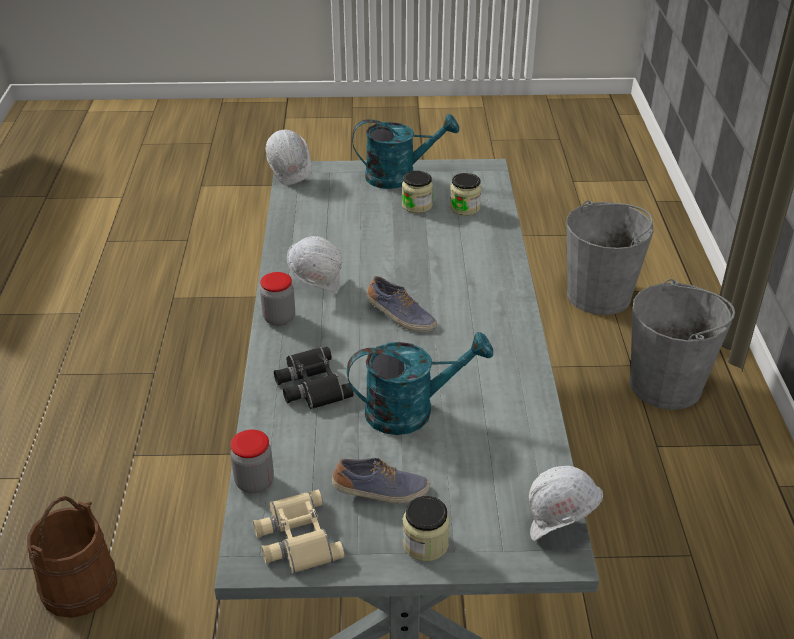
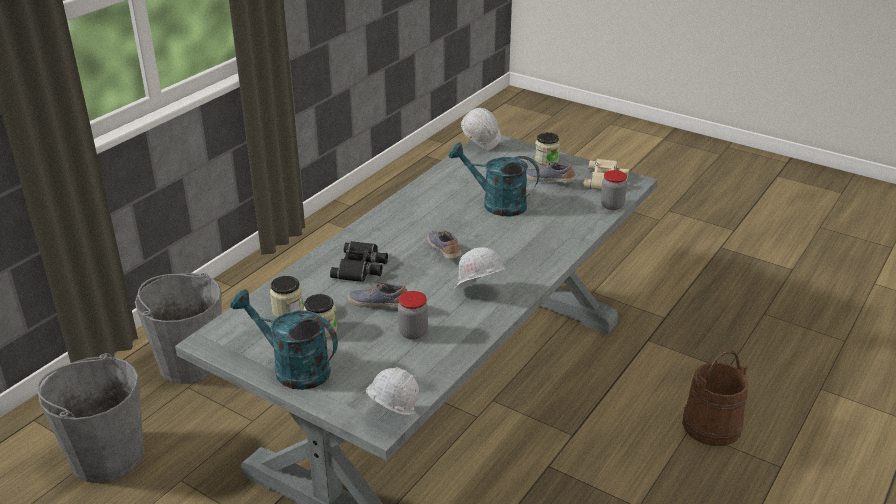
camera: 145 degrees left, 5 degrees down
(279, 318) = (528, 281): jar -> jar (413, 332)
(310, 384) = (542, 236): black binoculars -> black binoculars (361, 267)
(396, 241) = (380, 304): none -> shoe

